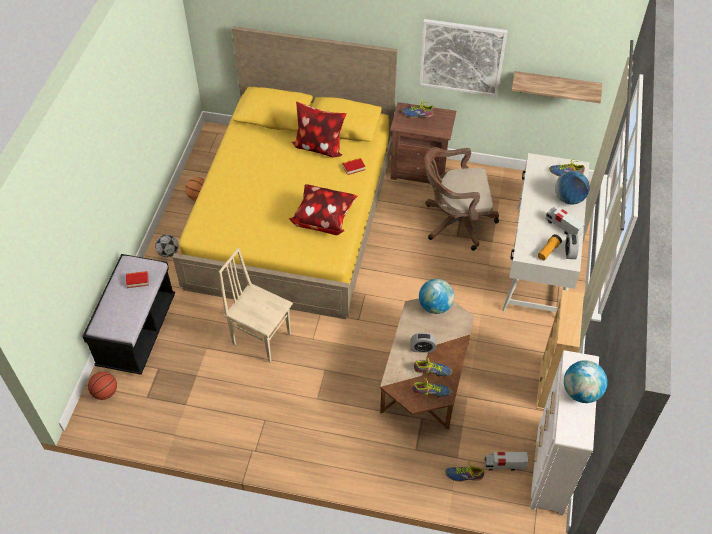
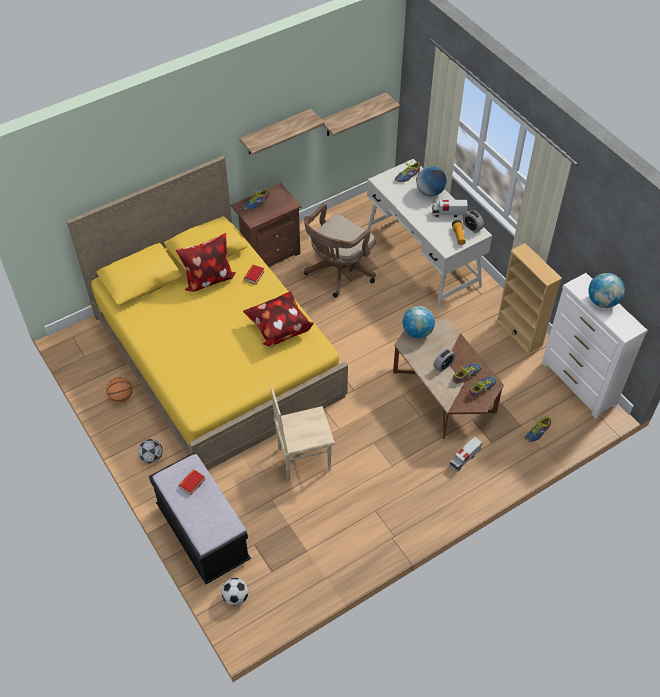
camera: 45 degrees left, 0 degrees up
(105, 392) = (235, 597): basketball -> football
(461, 57) = (276, 132): picture -> shelf
(504, 465) = (552, 405): toy truck -> toy truck (464, 459)

